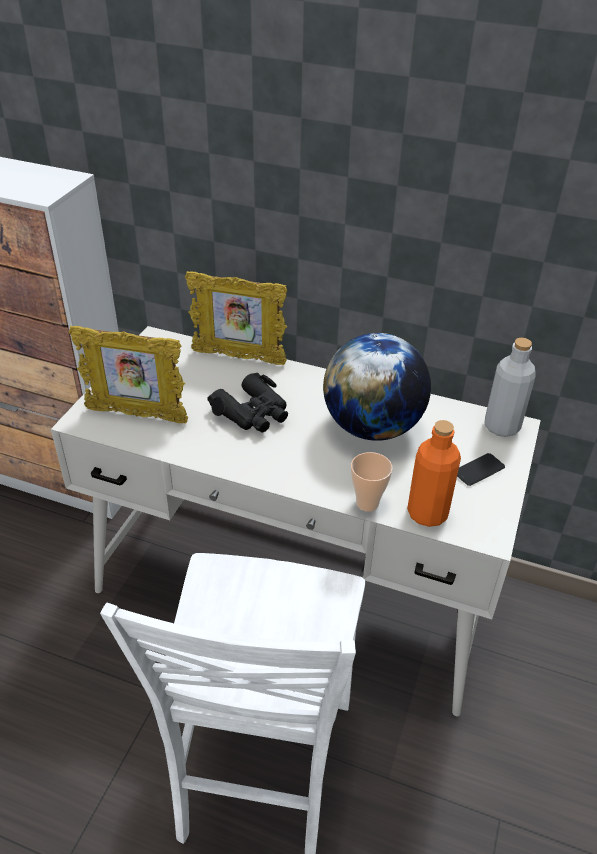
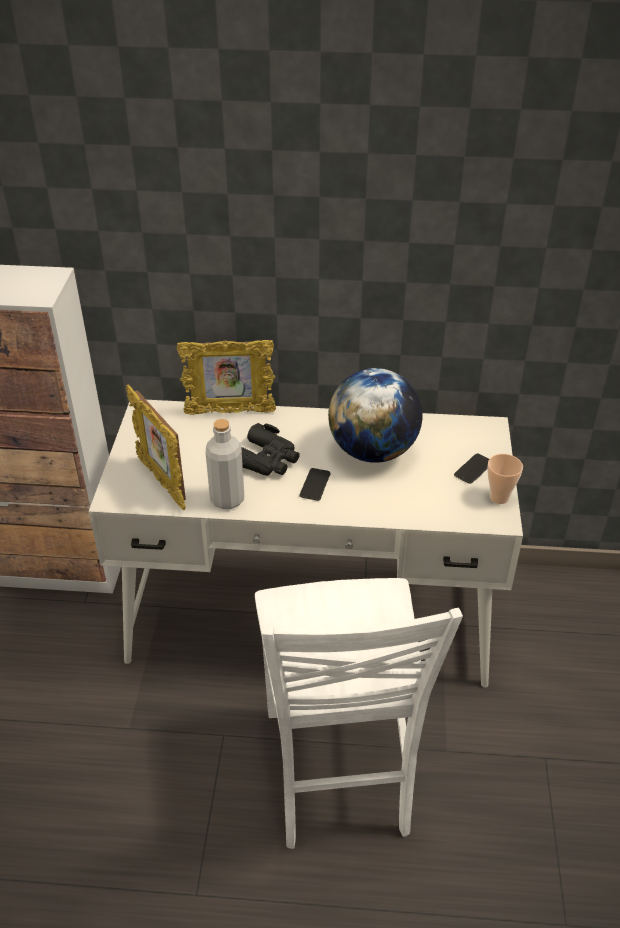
camera: 15 degrees left, 0 degrees up
(137, 415) = (162, 483): picture frame -> picture frame turned 60 degrees clockwise
(293, 450) = (315, 485): none -> phone
(367, 503) = (394, 515): cup -> cup (499, 497)
(427, 513) = (446, 513): orange bottle -> none
(501, 426) = (478, 429): grey bottle -> grey bottle (227, 499)

